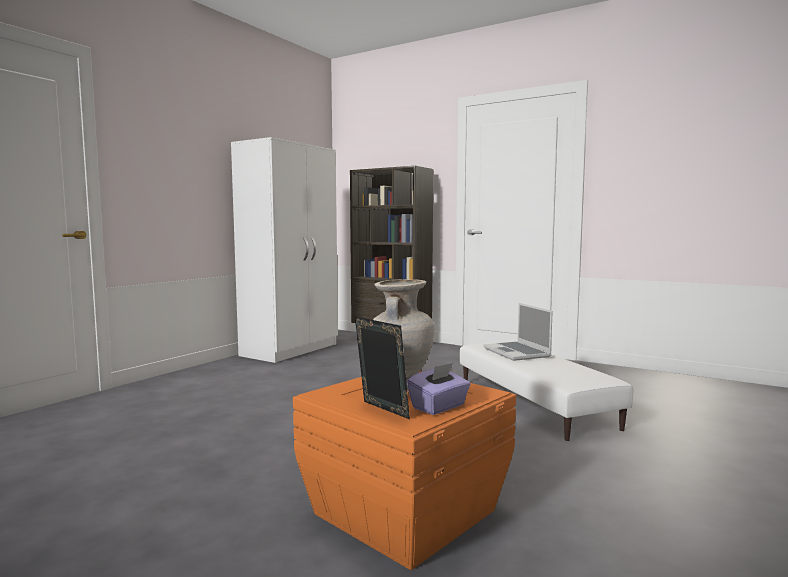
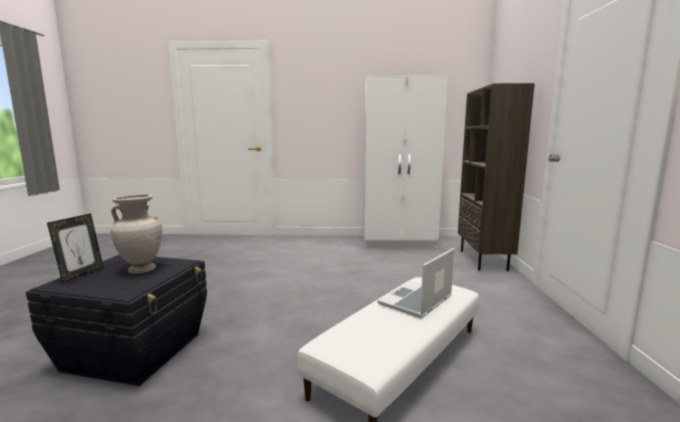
camera: 60 degrees right, 5 degrees up
(404, 510) = (135, 351): orange storage box -> black storage box
(439, 407) = (88, 286): purple tissue box -> none

